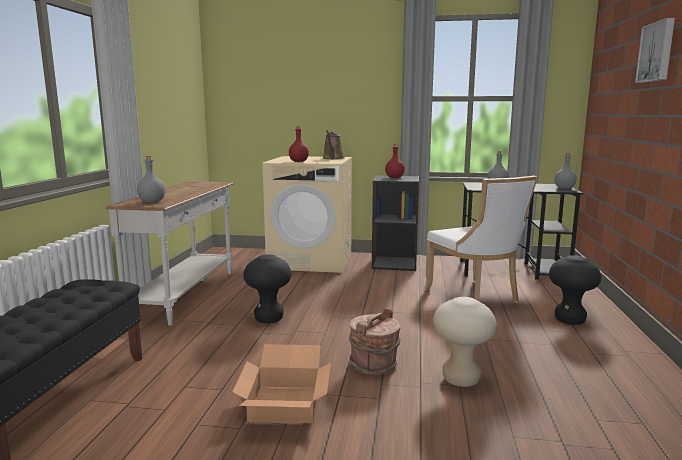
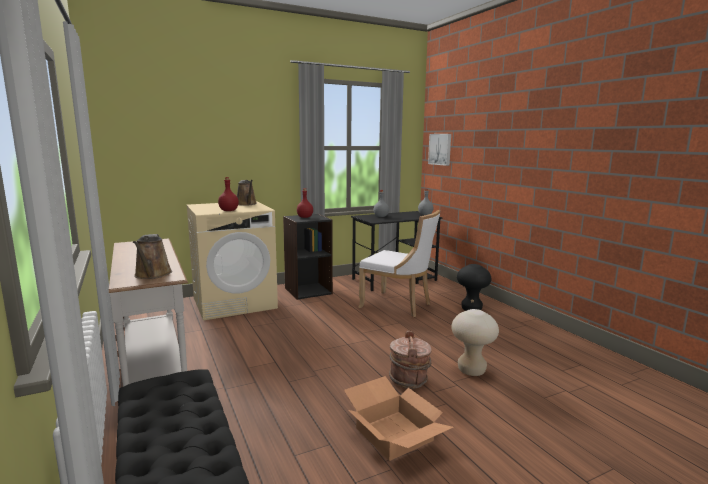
camera: 35 degrees left, 0 degrees up
(152, 202) = (152, 275): grey bottle -> brown watering can
(269, 319) = (276, 367): black stool -> none
(657, 52) = (503, 124): picture -> picture (440, 149)

